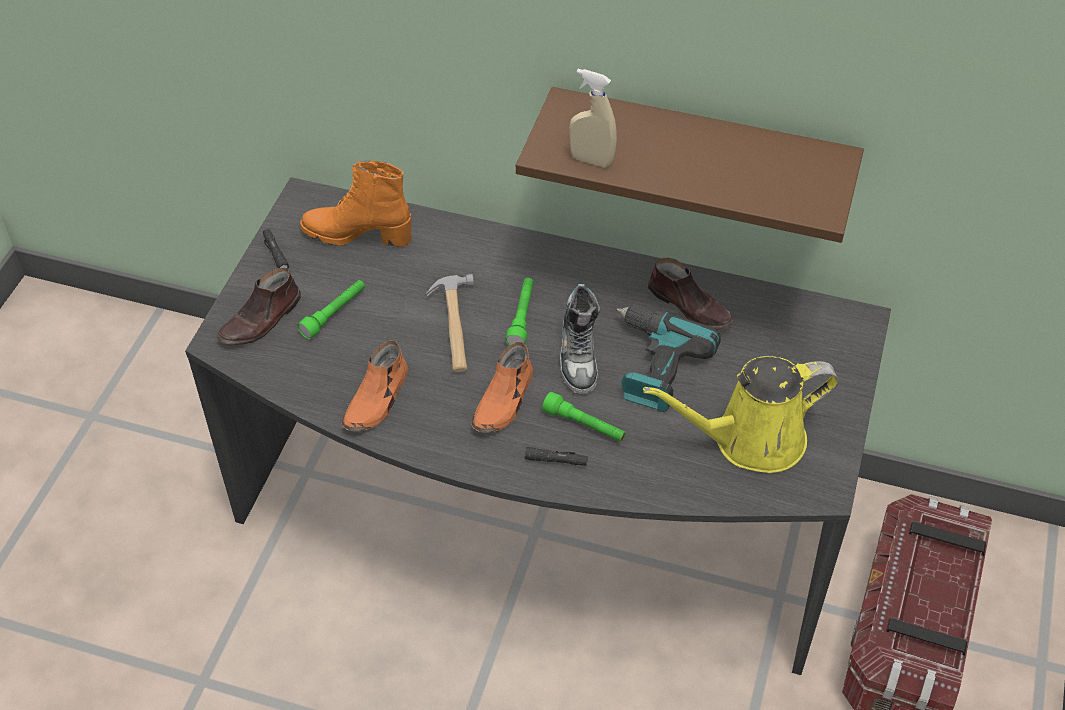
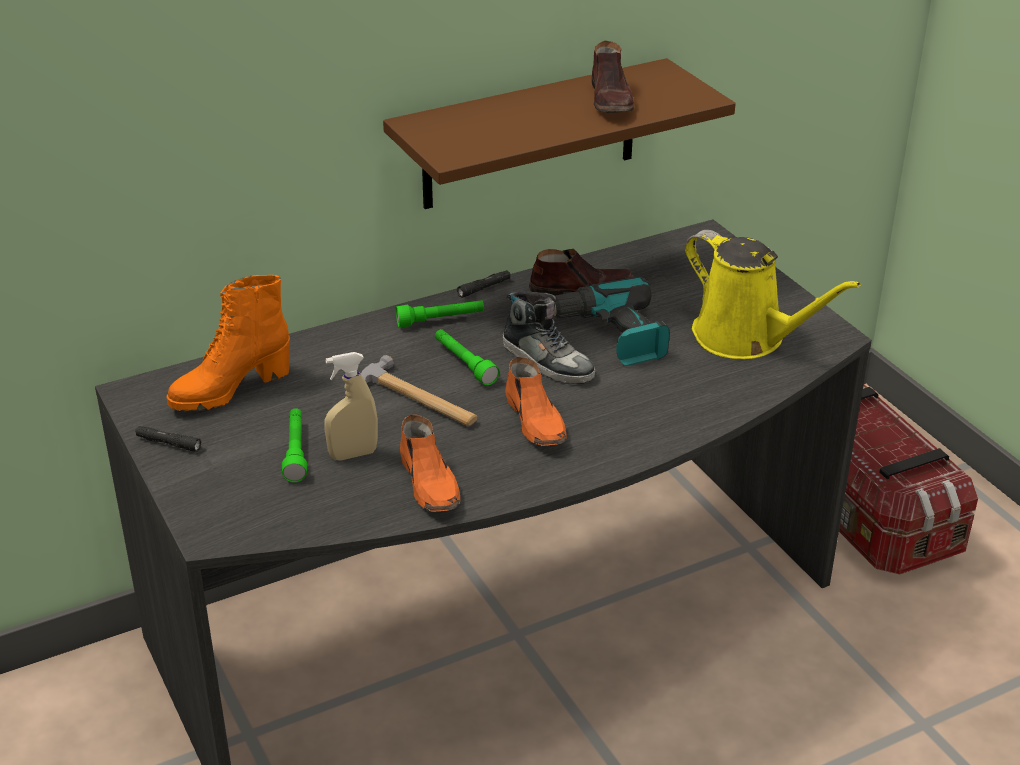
camera: 45 degrees left, 15 degrees down
(261, 320) = (231, 495): brown shoe -> brown shoe (611, 100)
(556, 460) = (635, 432): black flashlight -> black flashlight (484, 288)
(584, 425) = (620, 399): green flashlight -> green flashlight (440, 320)
(591, 160) = (494, 143): beige spray bottle -> beige spray bottle (353, 454)
(750, 440) = (745, 338): yellow watering can -> yellow watering can turned 75 degrees counterclockwise

